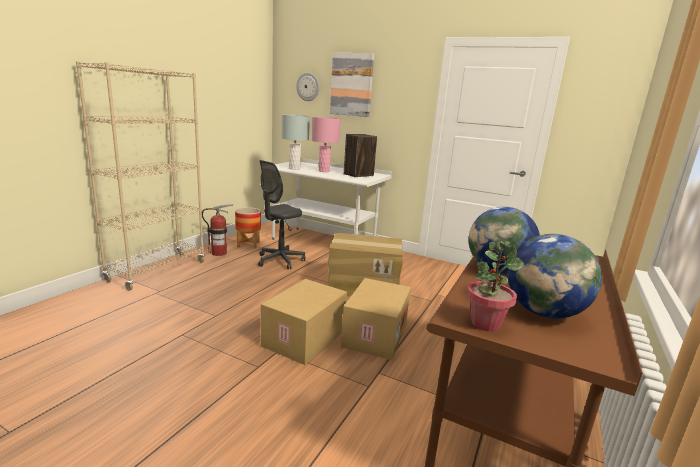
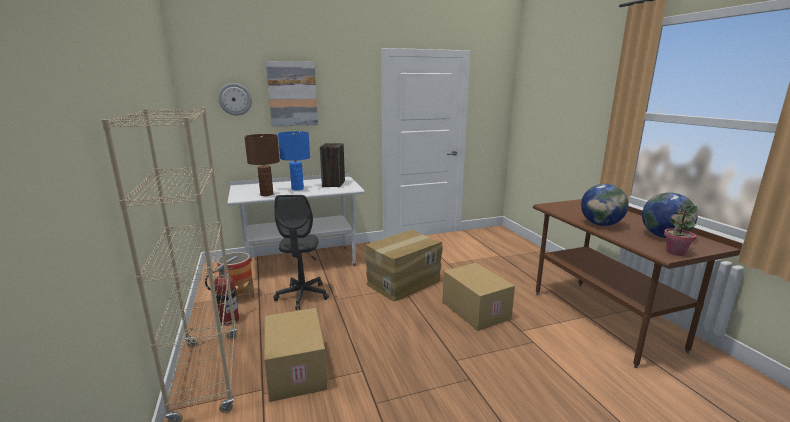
camera: 45 degrees left, 0 degrees up
(294, 168) = (266, 194): grey table lamp -> brown table lamp
(305, 338) = (451, 340): cardboard box -> cardboard box (297, 370)
(324, 171) = (297, 189): pink table lamp -> blue table lamp

